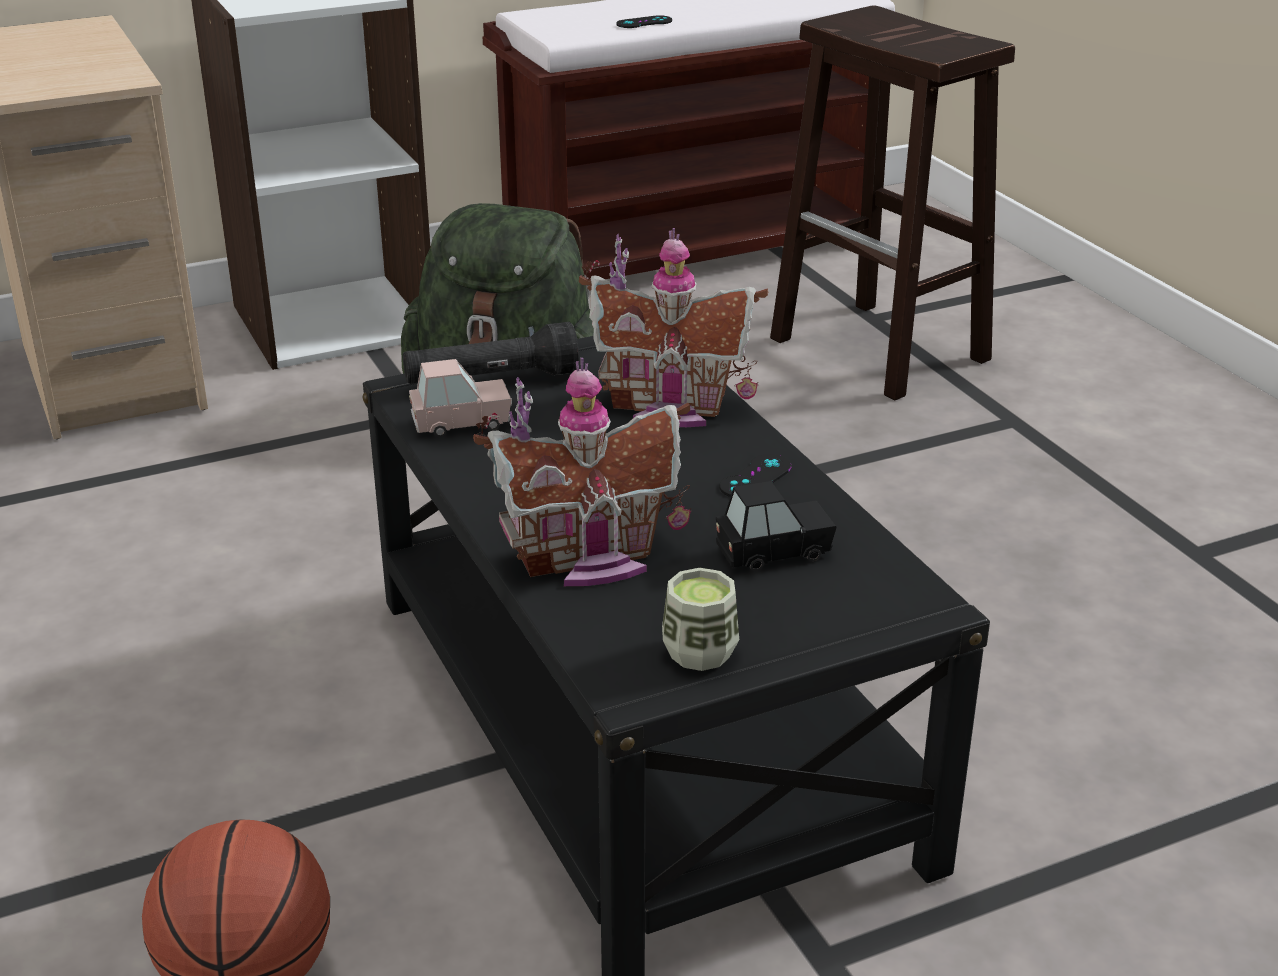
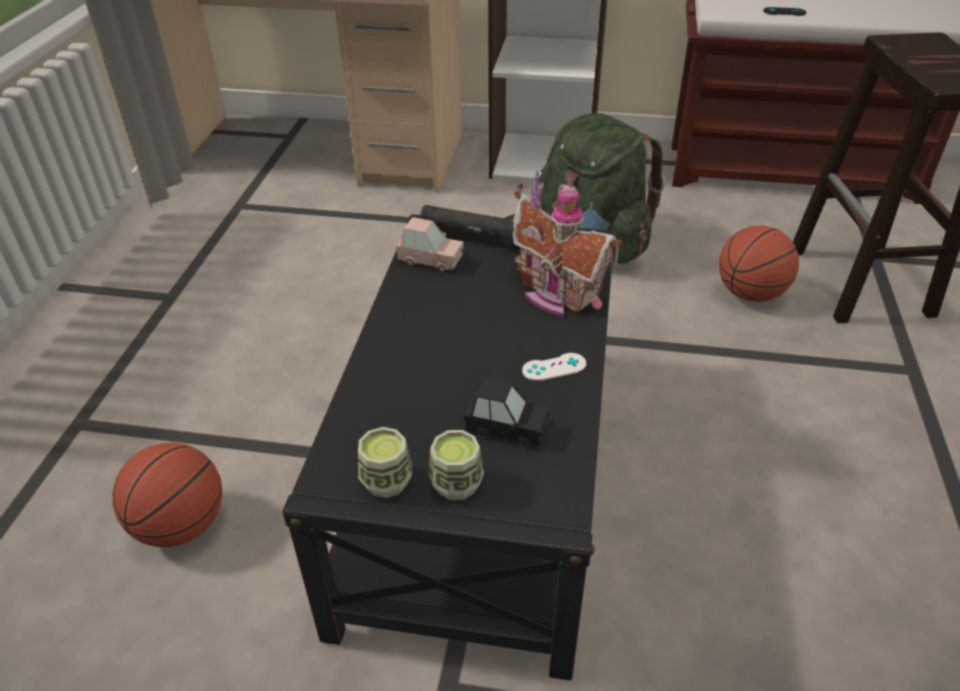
camera: 35 degrees right, 10 degrees up
(589, 559) = (398, 384): toy house -> none
(755, 477) = (554, 367): black game controller -> white game controller
(769, 401) = (750, 294): none -> basketball
(783, 621) = (456, 484): none -> cup

